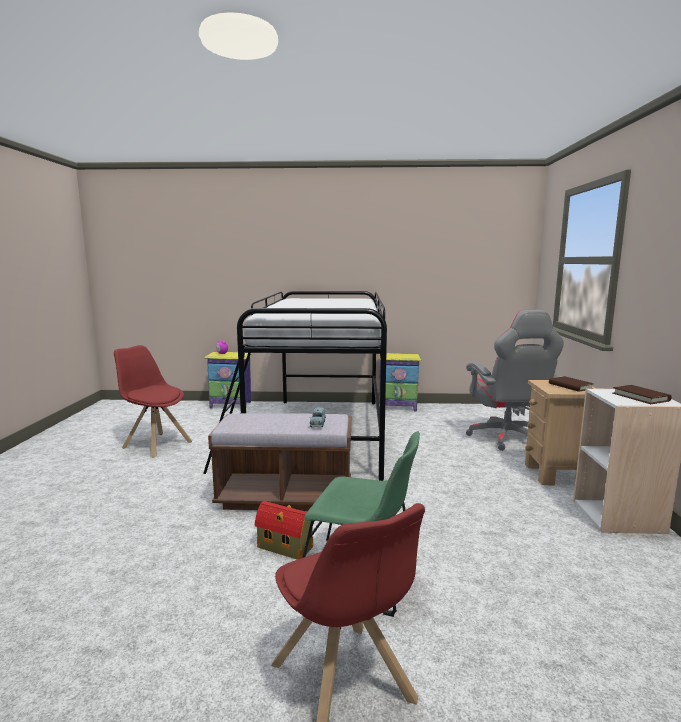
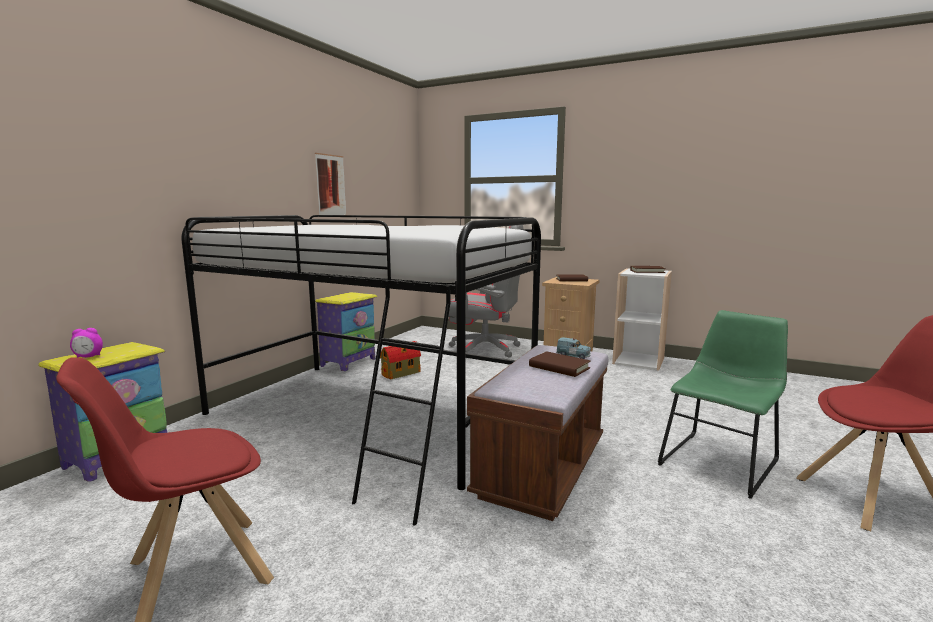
camera: 65 degrees left, 0 degrees up
(284, 423) = (559, 367): none -> brown book
(286, 547) = (664, 490): toy house -> toy house (402, 373)
(408, 269) = (330, 185): none -> picture

